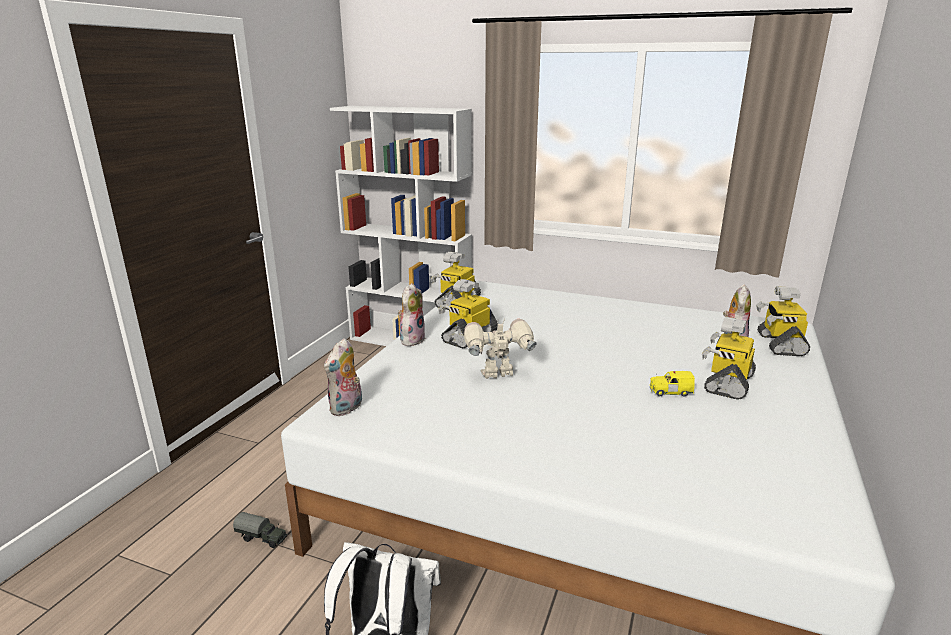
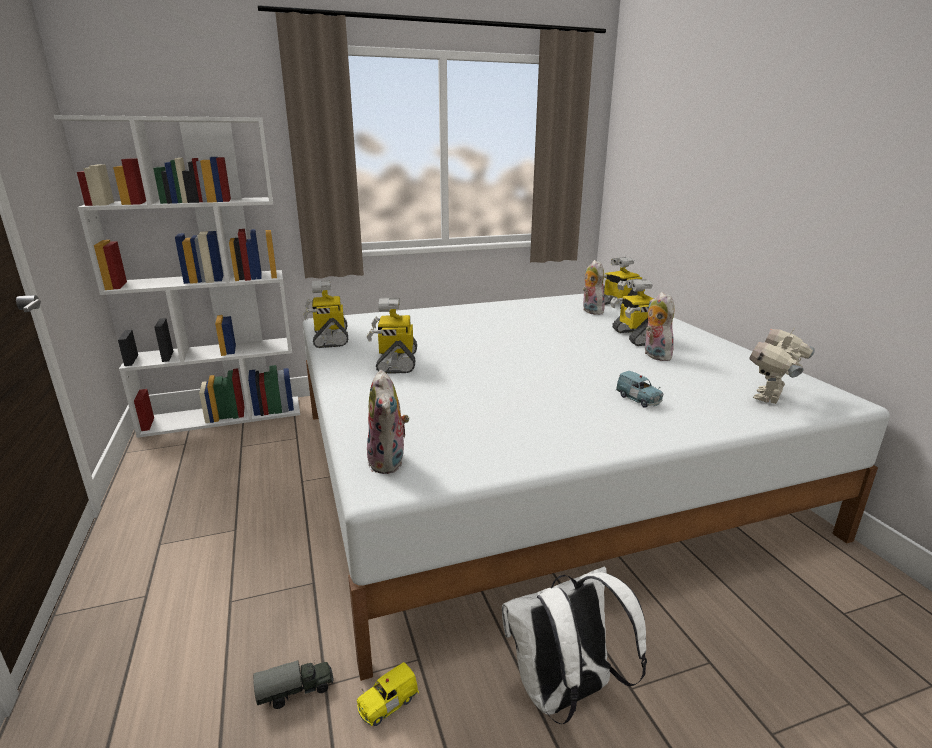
camera: 40 degrees left, 0 degrees up
(411, 339) = (341, 381): plush toy -> plush toy (654, 355)
(498, 375) = (480, 383): toy robot -> toy robot (771, 398)
(602, 441) = (638, 399): none -> blue toy car
(670, 392) = (616, 353): yellow toy car -> yellow toy car (387, 703)

